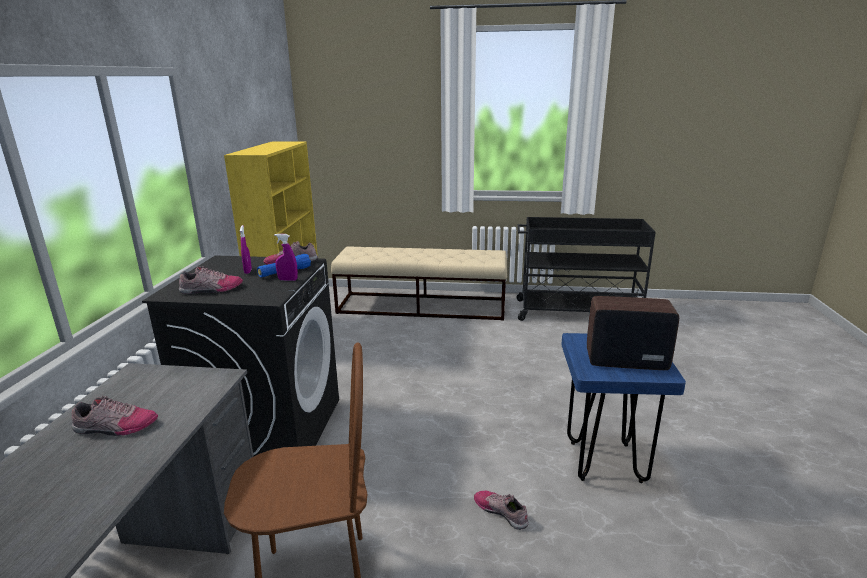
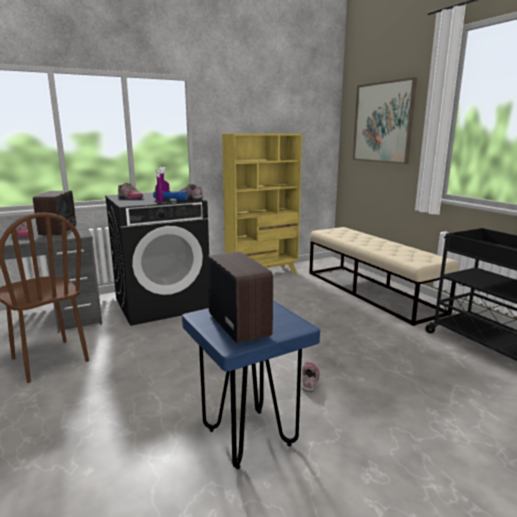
camera: 55 degrees right, 5 degrees down
(155, 390) = (60, 231): none -> radio
(372, 119) = (382, 122): none -> picture
(501, 512) = (142, 402): shoe -> shoe (310, 380)

